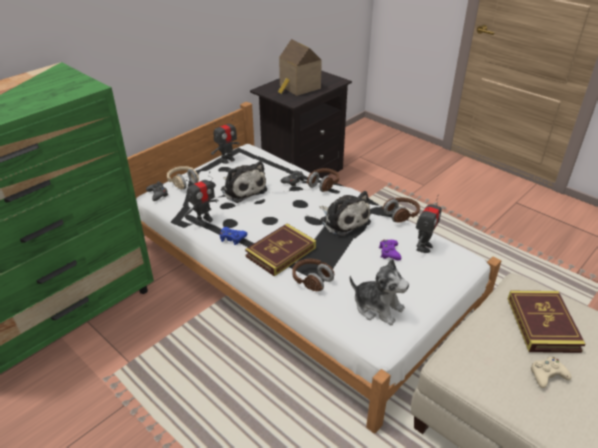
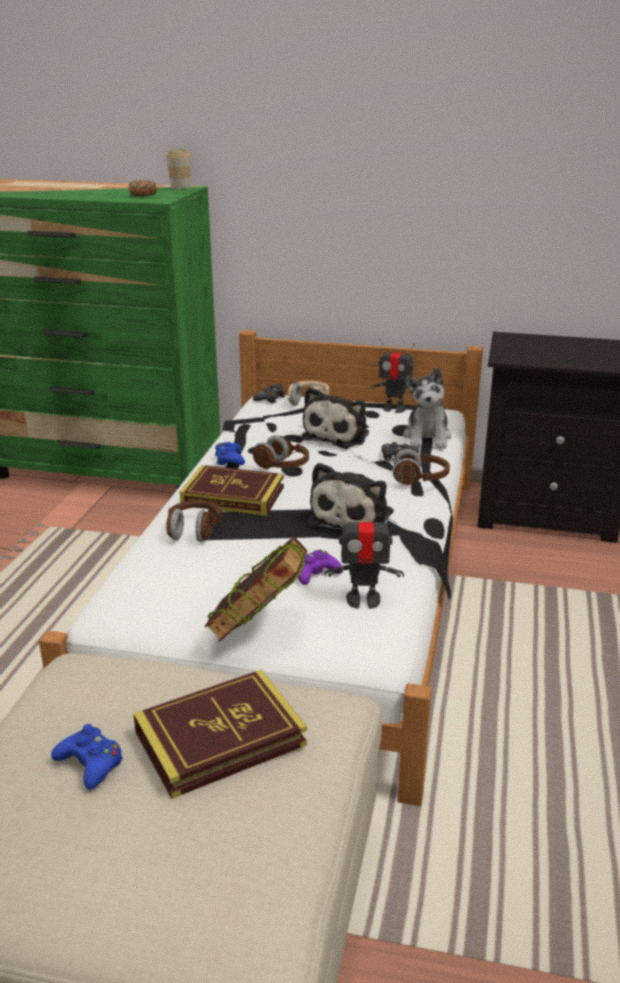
camera: 60 degrees right, 10 degrees down
(50, 70) = (180, 187): none -> cup
(54, 87) = (142, 194): none -> donut
(204, 220) = (246, 434): toy robot -> none
(298, 88) = (556, 351): toy house -> none
(377, 307) = (179, 593): plush toy -> plush toy (427, 437)
(401, 215) = (422, 558): brown headphones -> brown headphones (282, 467)
(431, 290) = (259, 631): none -> book
(547, 375) = (90, 763): beige game controller -> blue game controller

